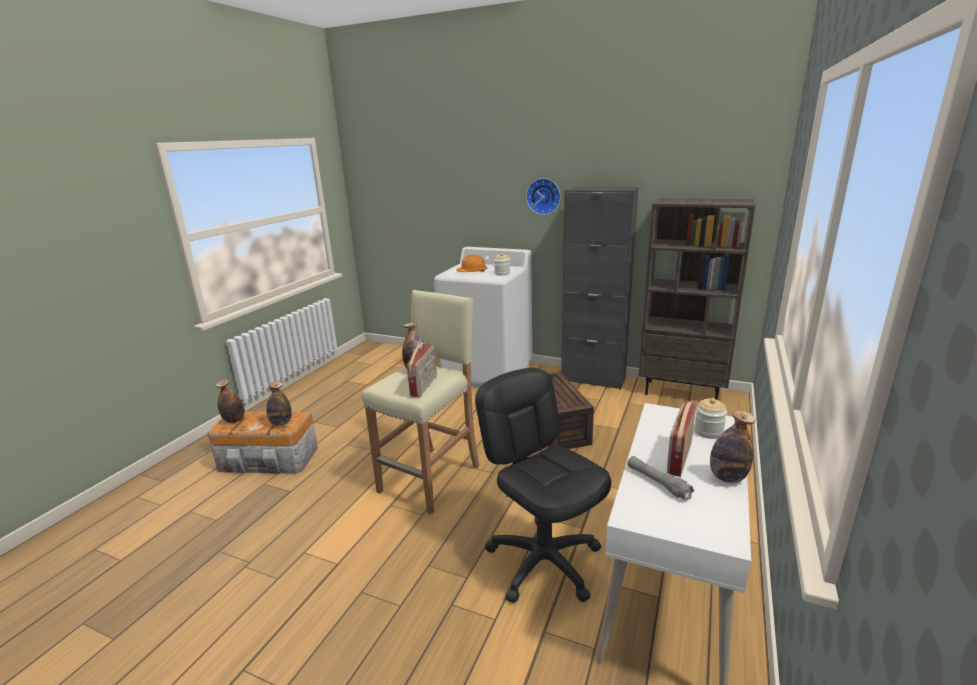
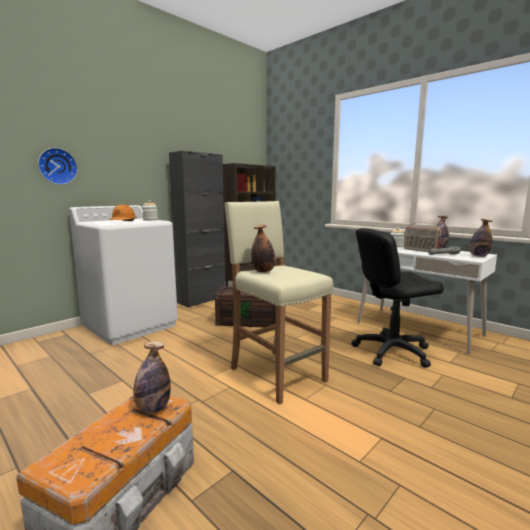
camera: 70 degrees left, 10 degrees down
(234, 420) = (77, 459): bottle -> bottle (478, 256)
(424, 386) = (299, 271): radio -> none
(544, 196) = (144, 159): wall clock -> wall clock (57, 166)

